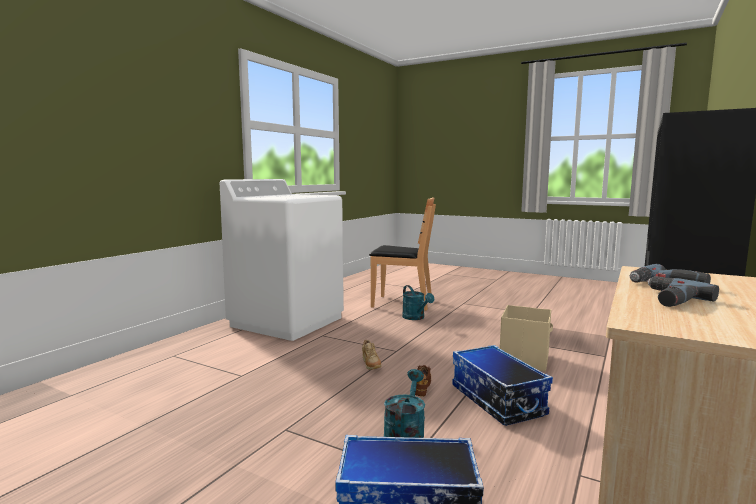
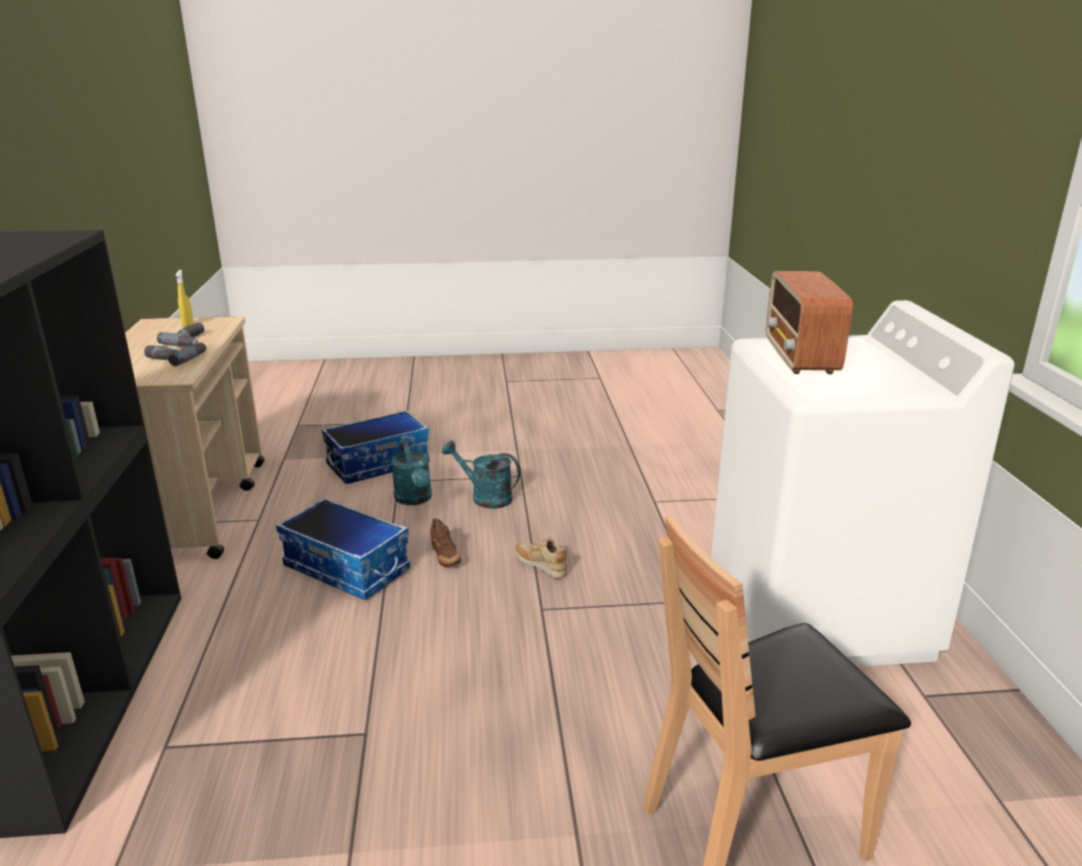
camera: 145 degrees right, 15 degrees up
(293, 196) = (800, 357): none -> radio
(416, 318) = (625, 746): turquoise watering can -> turquoise watering can (485, 497)
(524, 359) = (325, 670): beige storage box -> none
(711, 326) = (188, 325): none -> yellow spray bottle

